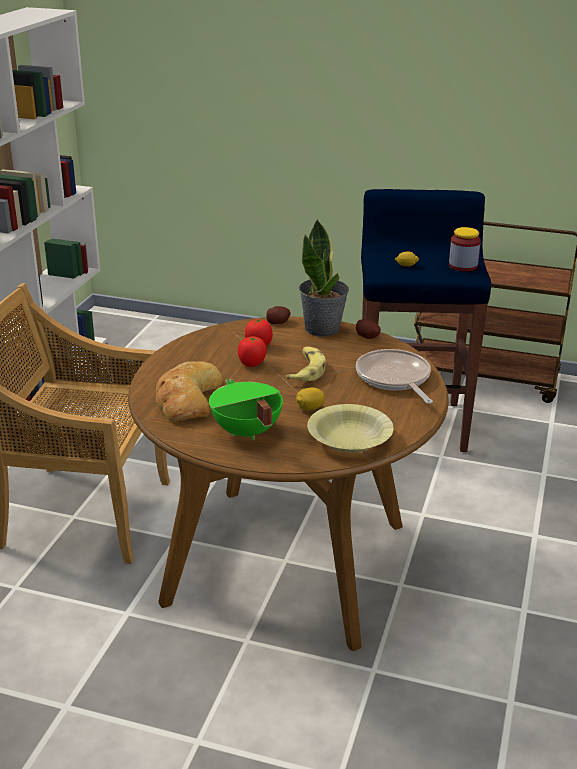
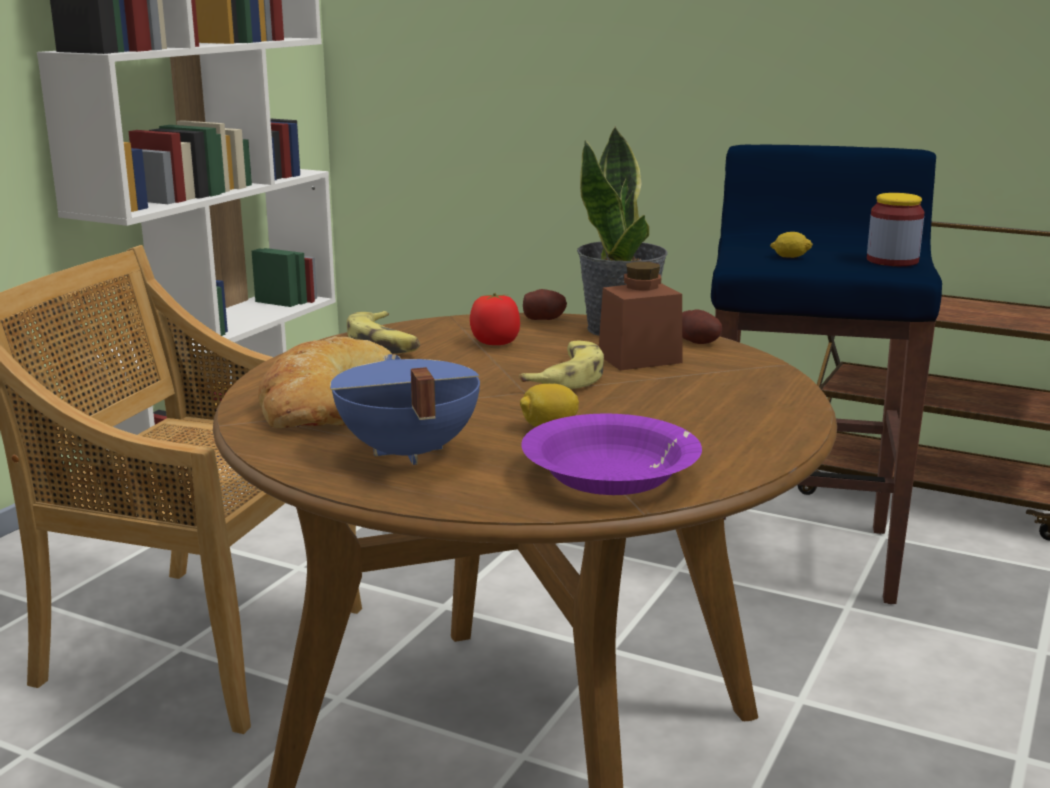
camera: 10 degrees right, 10 degrees down
(197, 350) = (384, 344): none -> banana
(245, 432) = (405, 452): green cooking pot -> blue cooking pot
(251, 364) = (470, 364): tomato -> none
(340, 352) = (639, 358): none -> brown jar
(350, 440) = (611, 477): yellow bowl -> purple bowl
(394, 379) = (732, 396): frying pan -> none

